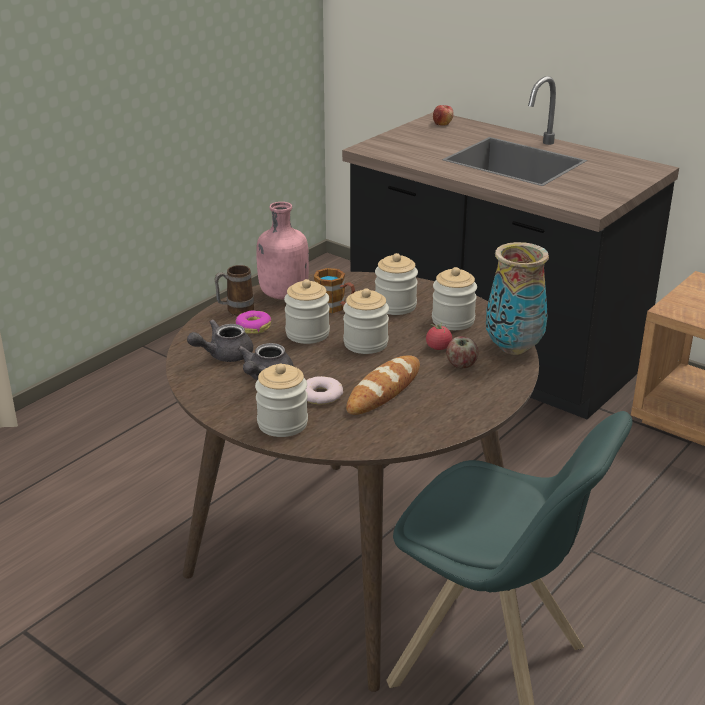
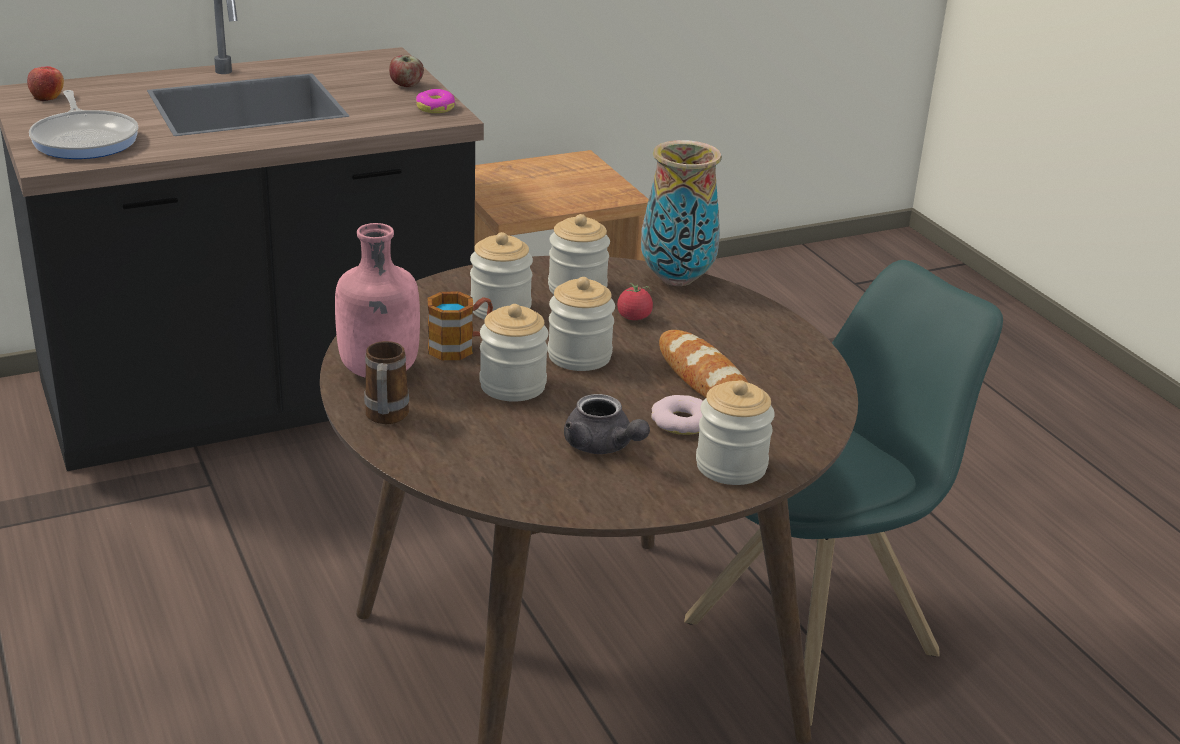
camera: 65 degrees left, 0 degrees up
(223, 355) = (510, 461): grey teapot -> none
(253, 327) = (451, 418): donut -> donut (435, 108)
(405, 146) = (85, 139): none -> frying pan
(461, 365) = (687, 318): apple -> apple (406, 85)

